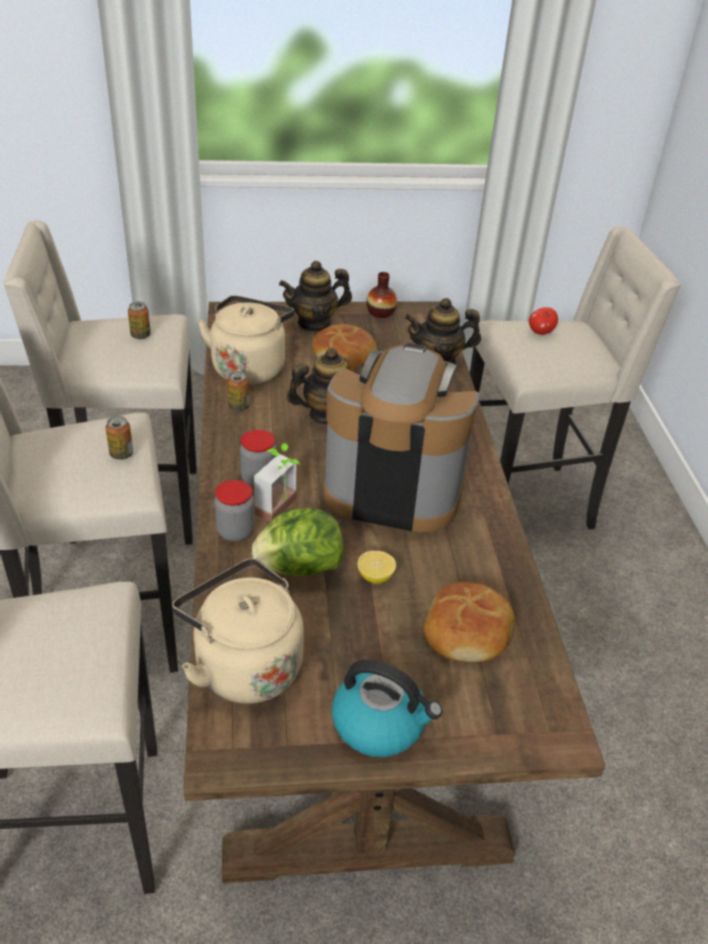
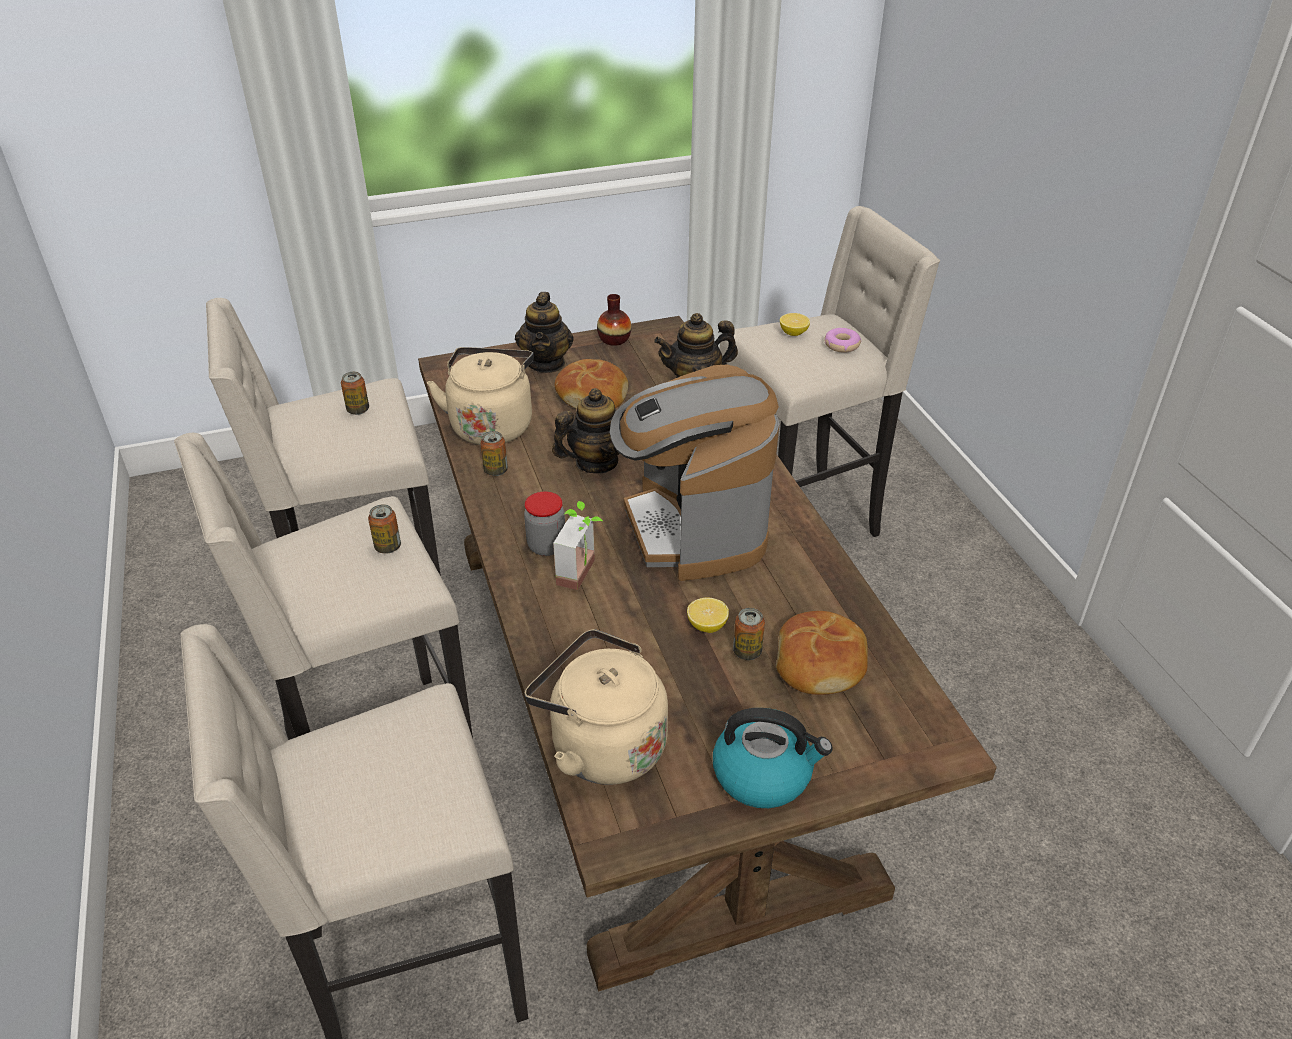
camera: 10 degrees left, 0 degrees up
(235, 531) = (542, 607): jar -> none
(299, 567) = (624, 632): lettuce -> none
(315, 323) = (546, 363): teapot -> teapot turned 60 degrees counterclockwise
(393, 488) = (693, 529): coffee machine -> coffee machine turned 105 degrees counterclockwise
(403, 607) = (747, 652): none -> can
(540, 332) = (793, 333): apple -> lemon
(581, 349) = (841, 345): none -> donut

